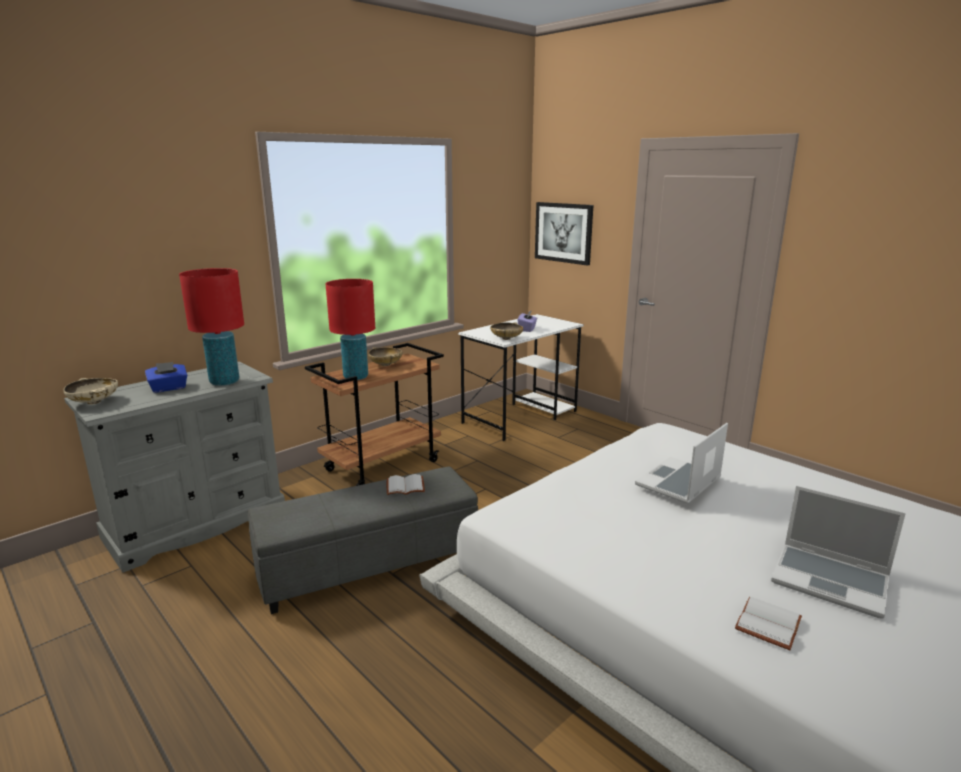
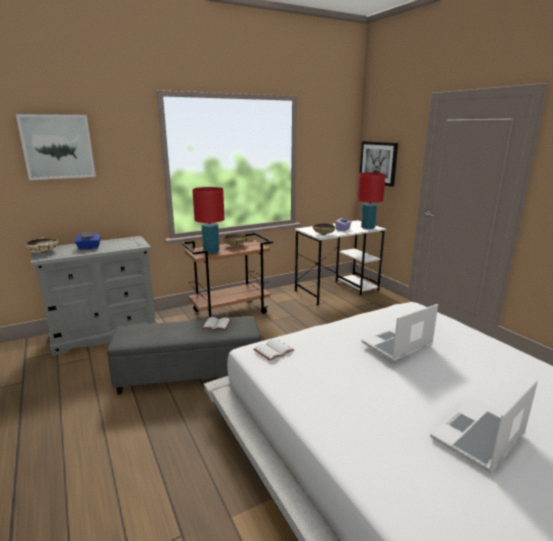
camera: 15 degrees right, 0 degrees up
(102, 225) = (58, 147): none -> picture
(224, 382) = (122, 247): red table lamp -> red table lamp (367, 228)
(770, 625) = (404, 463): white book -> white book (274, 351)
(831, 581) = (478, 438): laptop -> laptop turned 90 degrees clockwise

